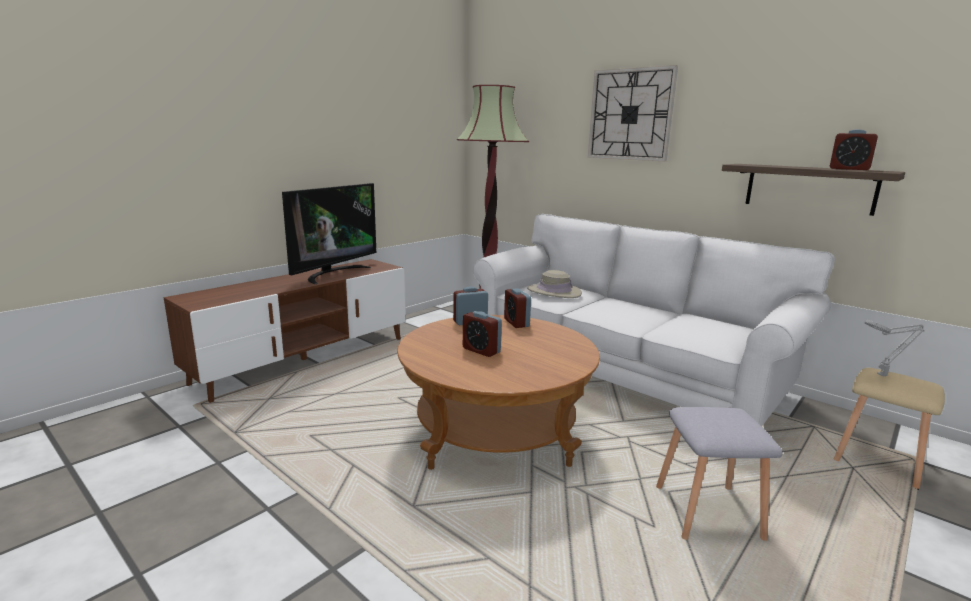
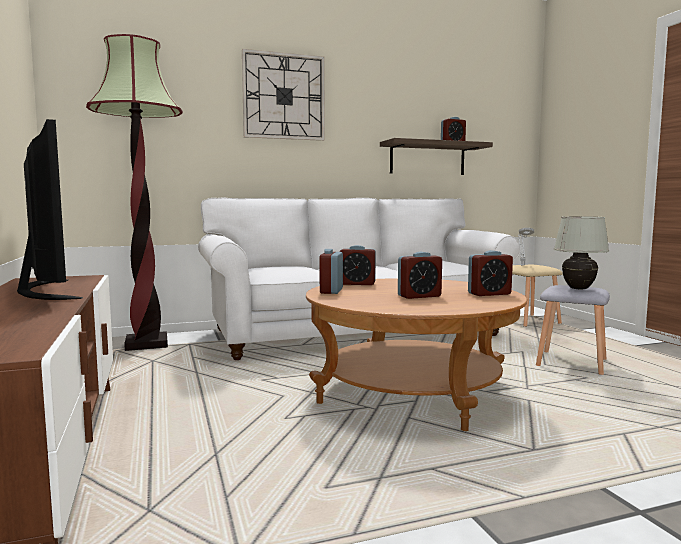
camera: 60 degrees left, 10 degrees down
(529, 374) = (489, 294): none -> alarm clock
(554, 292) = (291, 269): beige hat -> none
(713, 423) = (578, 289): none -> white table lamp

